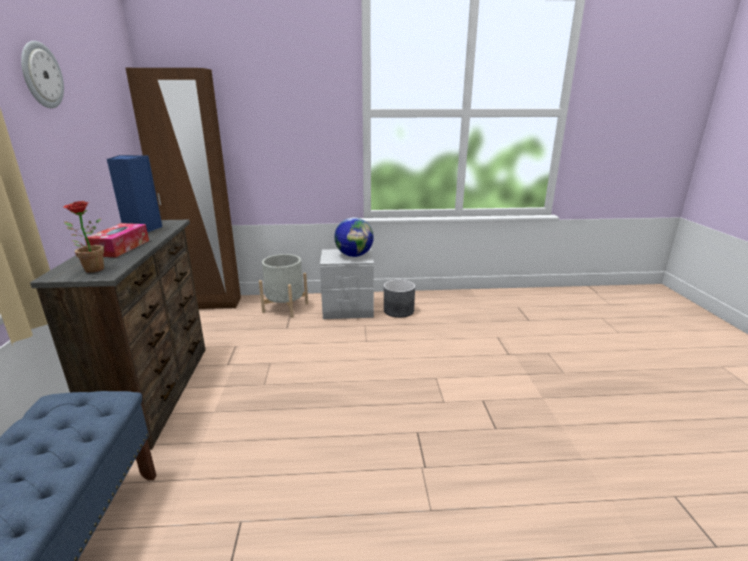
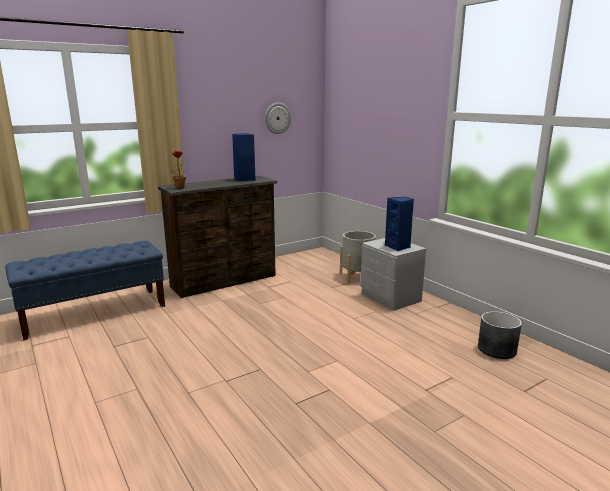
camera: 60 degrees right, 5 degrees down
(41, 75) = (224, 87): wall clock -> wall clock (277, 118)
(120, 248) = (212, 183): tissue box -> none
(208, 304) = (326, 256): brown wardrobe -> none
(354, 255) = (398, 247): globe -> blue speaker
(398, 311) = (422, 317): grey planter -> grey planter (496, 349)

